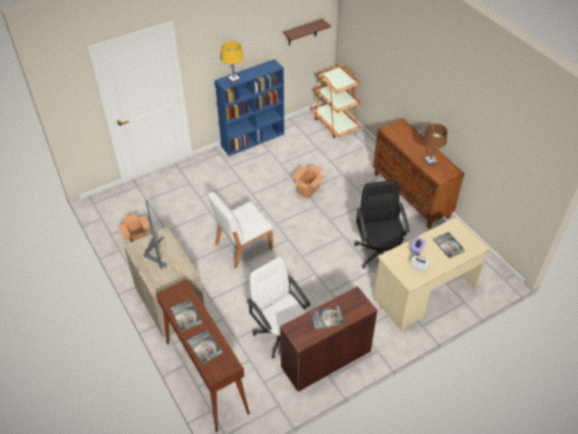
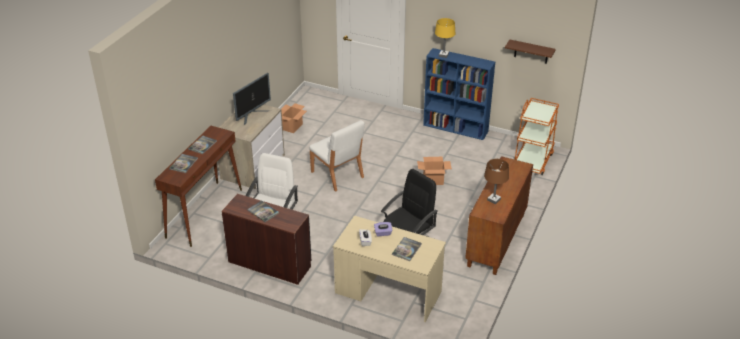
camera: 55 degrees right, 10 degrees down
(242, 246) = (337, 175): white chair -> white chair turned 150 degrees counterclockwise

